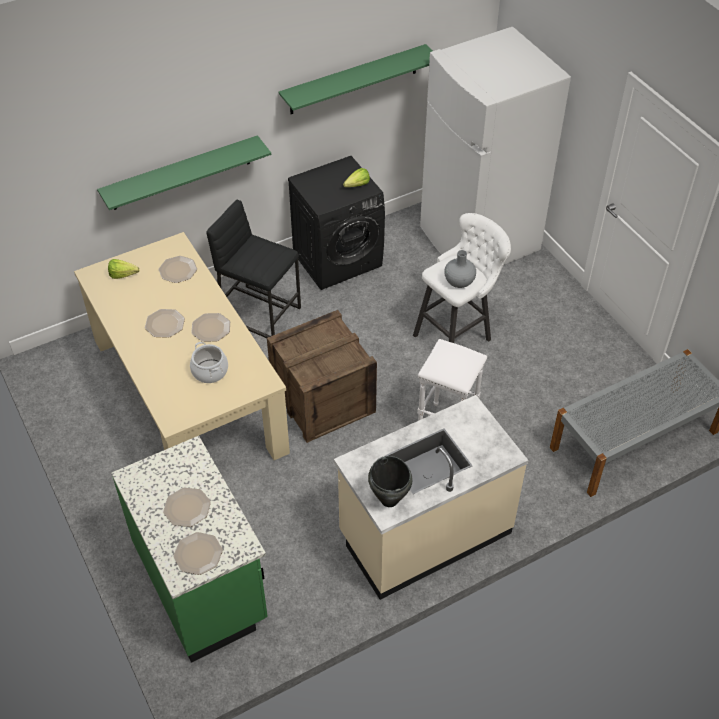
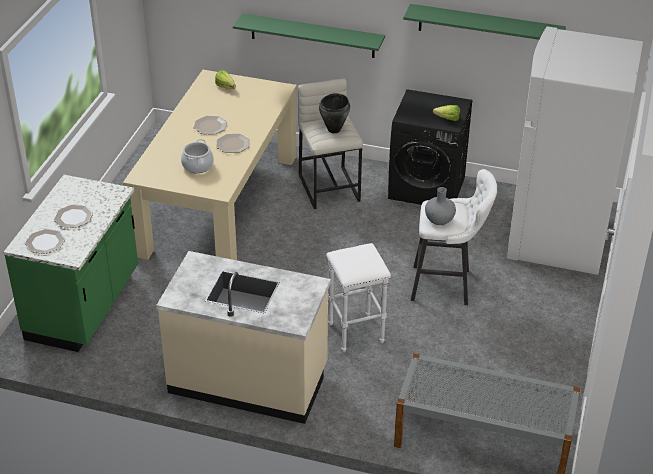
camera: 45 degrees right, 10 degrees down
(178, 270) = (261, 103): plate -> none
(260, 312) = (329, 187): black stool -> beige stool
(322, 400) = (295, 262): crate -> none
(389, 499) = (186, 293): black cooking pot -> black cooking pot (334, 129)

